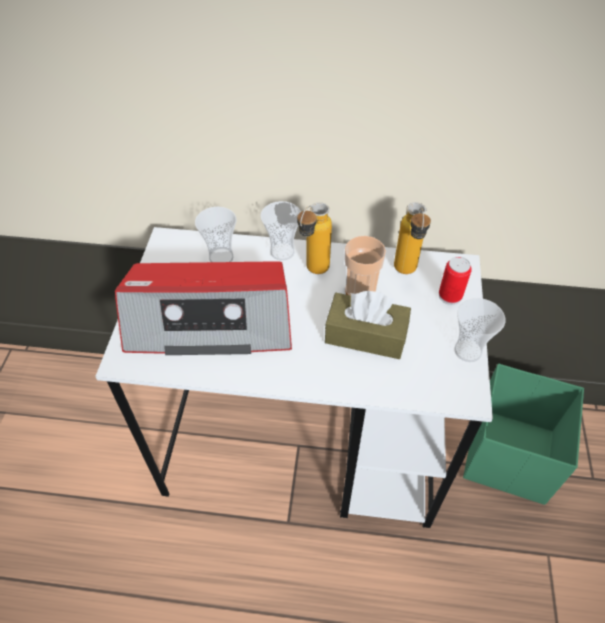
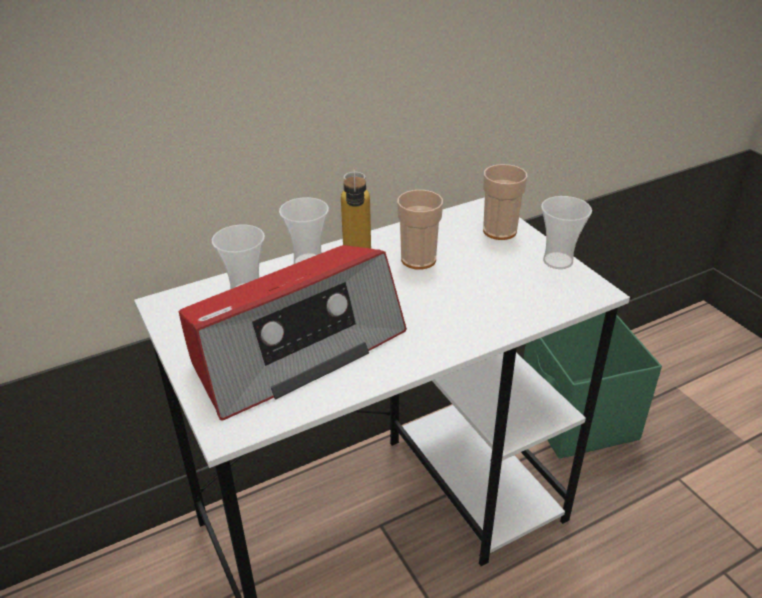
camera: 35 degrees left, 15 degrees down
(365, 335) = (461, 289): brown tissue box -> none
(406, 274) = (445, 231): bottle -> none
(450, 296) = (499, 231): can -> cup

